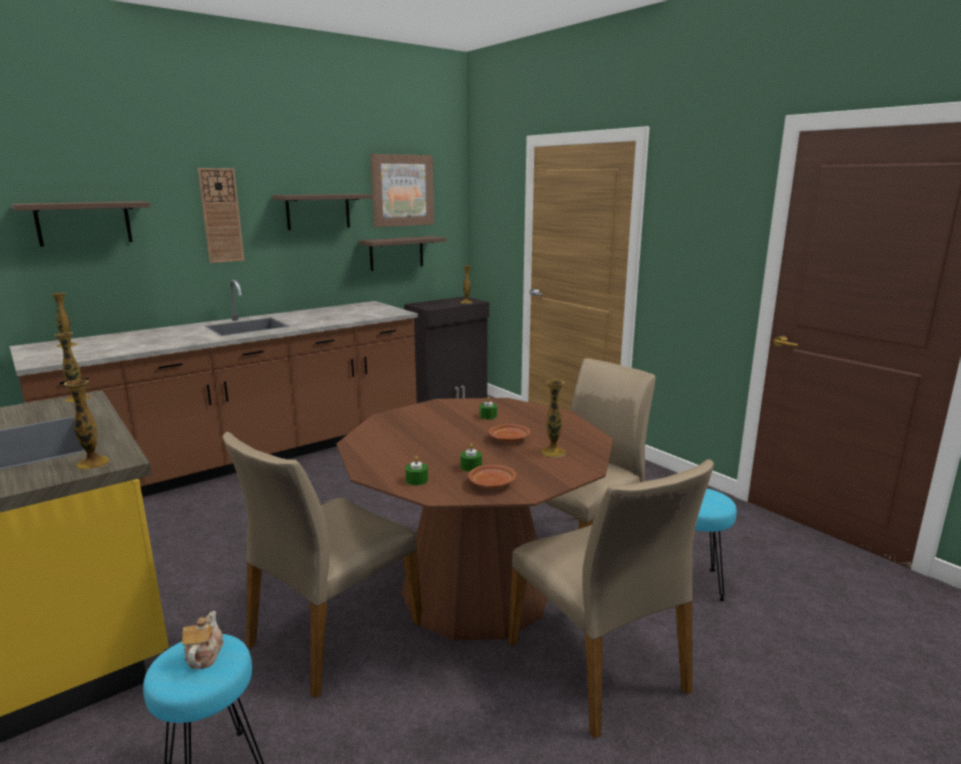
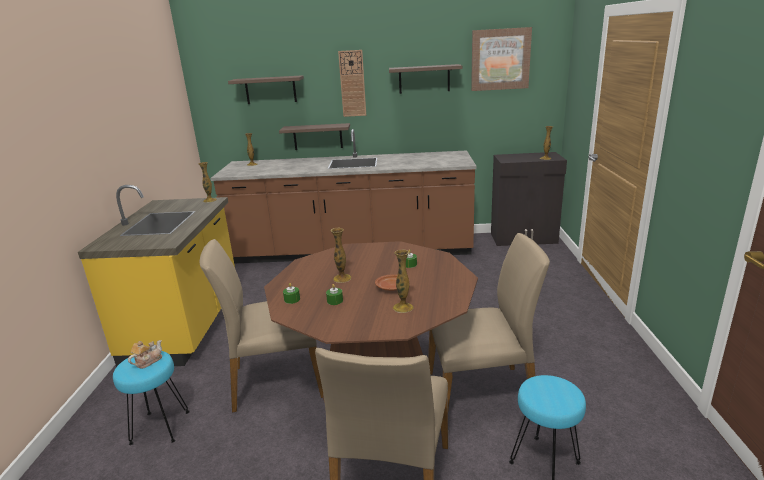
camera: 40 degrees right, 5 degrees up
(93, 463) = (158, 241): vase -> vase (342, 278)
(396, 253) = (490, 112): shelf -> shelf (318, 136)
(492, 484) = (326, 317): brown plate -> none

